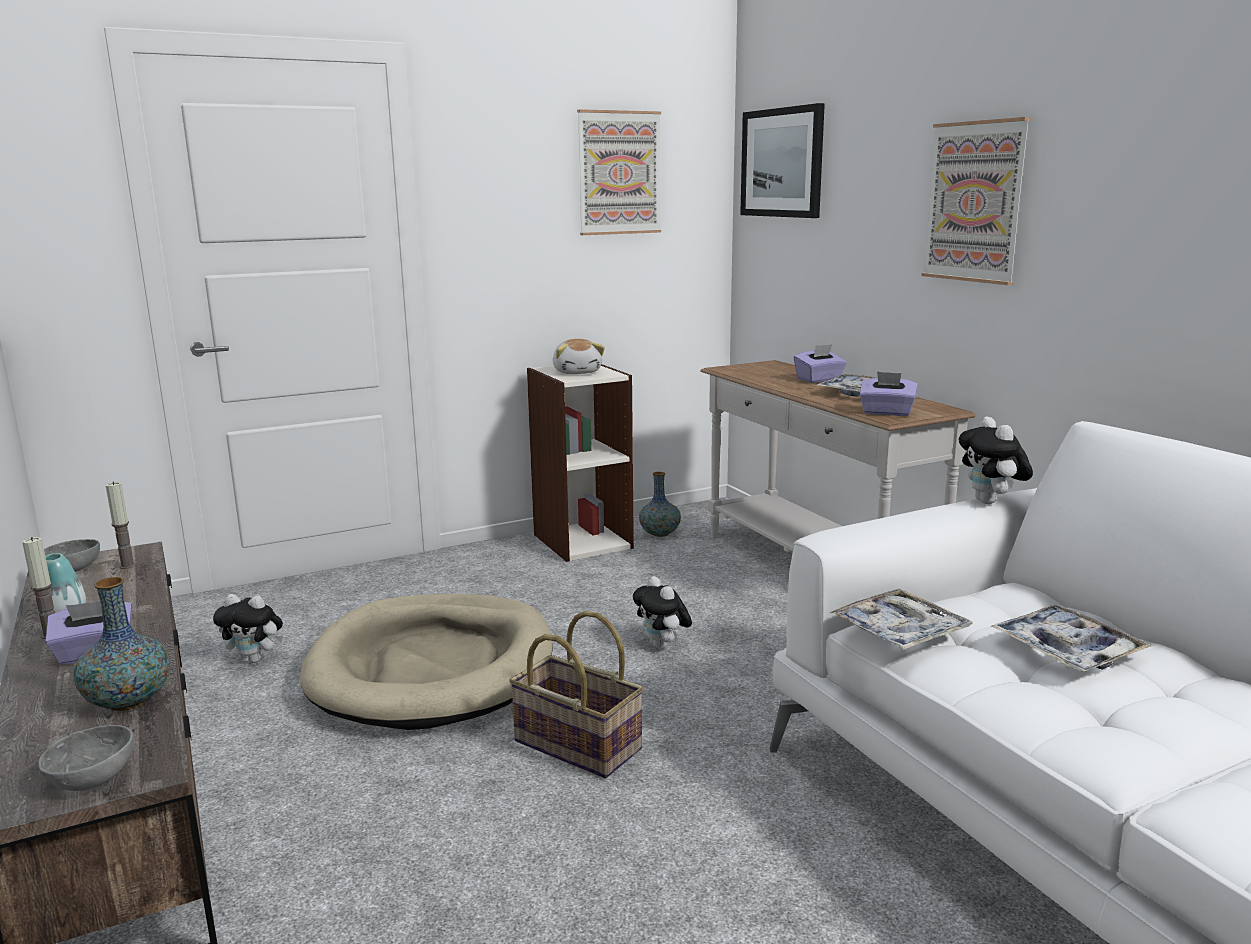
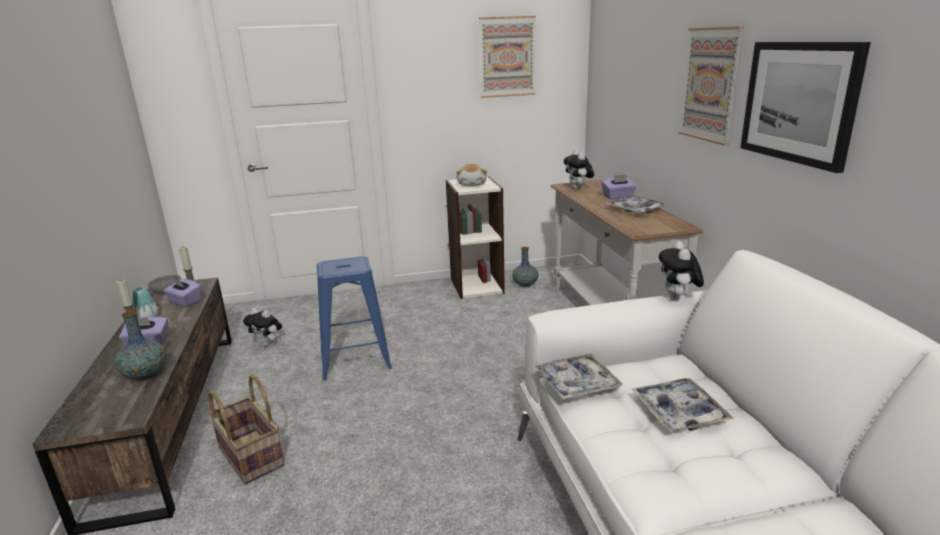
camera: 15 degrees right, 5 degrees up
(90, 779) = (102, 419): grey bowl -> none
(433, 667) = (354, 360): beige dog bed -> blue stool
(575, 746) = (407, 420): basket -> basket (249, 456)
(662, 646) = (489, 361): plush toy -> plush toy (578, 188)
(782, 163) = (611, 49): picture -> picture (799, 102)
(886, 412) = (640, 227): purple tissue box -> purple tissue box (185, 302)

